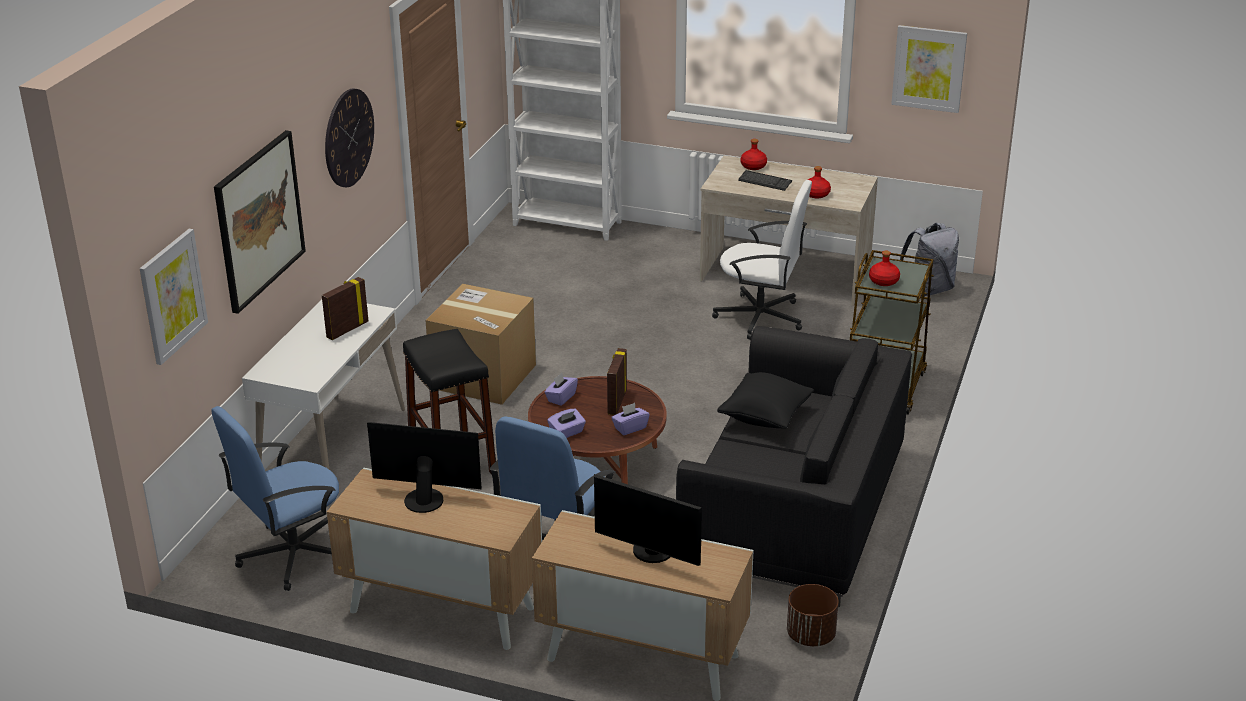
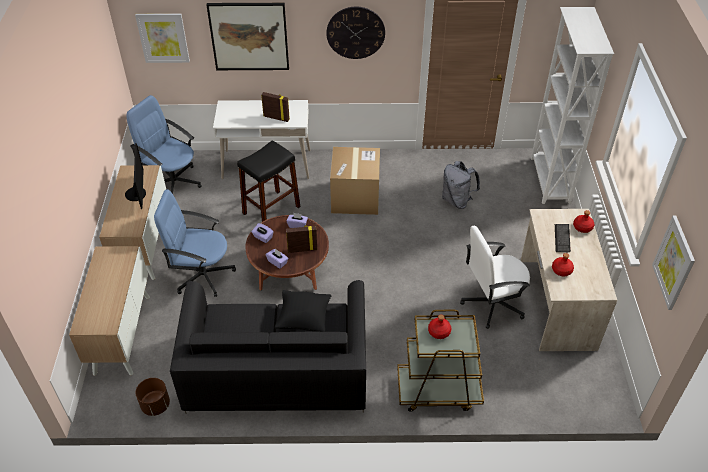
camera: 70 degrees right, 15 degrees up
(651, 553) = (106, 291): monitor -> none
(761, 317) = (492, 303): white office chair -> white office chair turned 75 degrees clockwise
(928, 290) = (592, 393): grey backpack -> grey backpack (457, 200)

